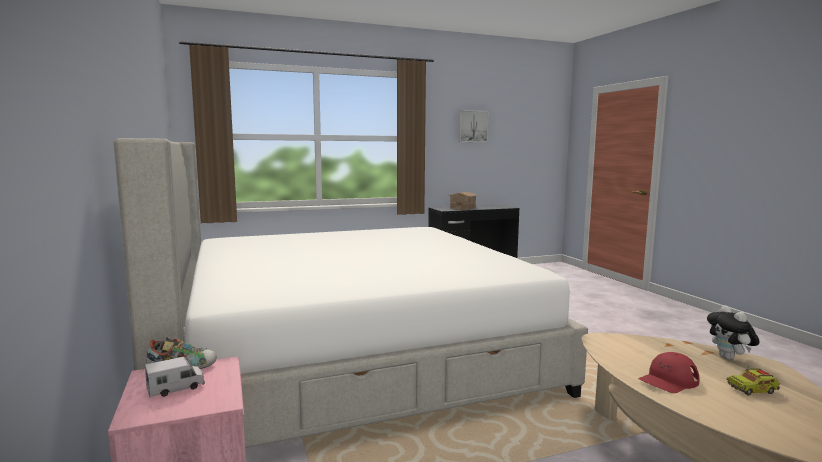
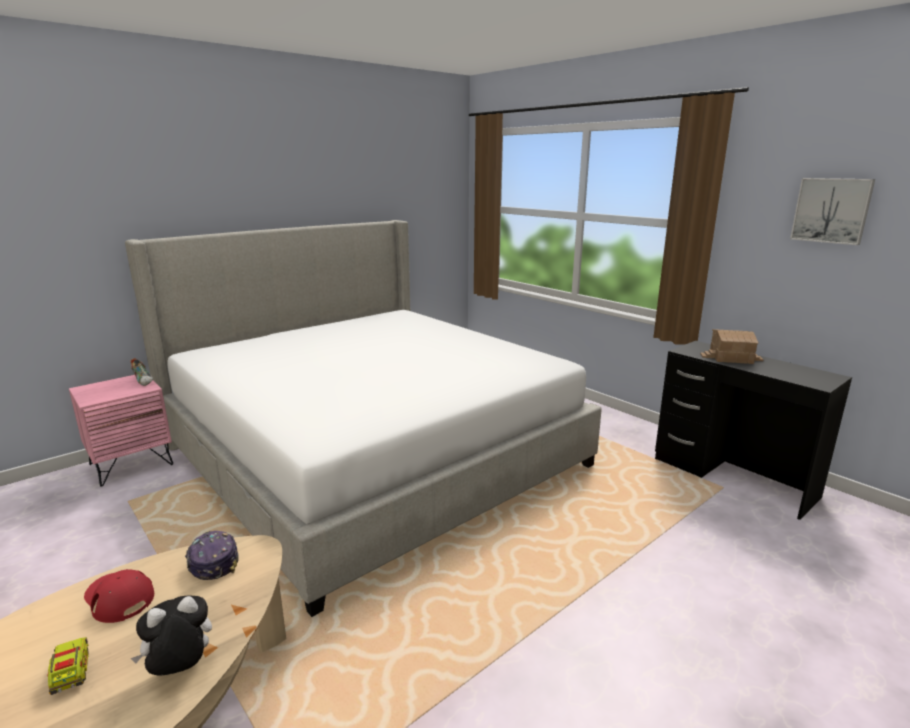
camera: 70 degrees right, 10 degrees up
(176, 388) = (114, 387): toy truck -> none
(617, 351) = (213, 562): none -> cap

